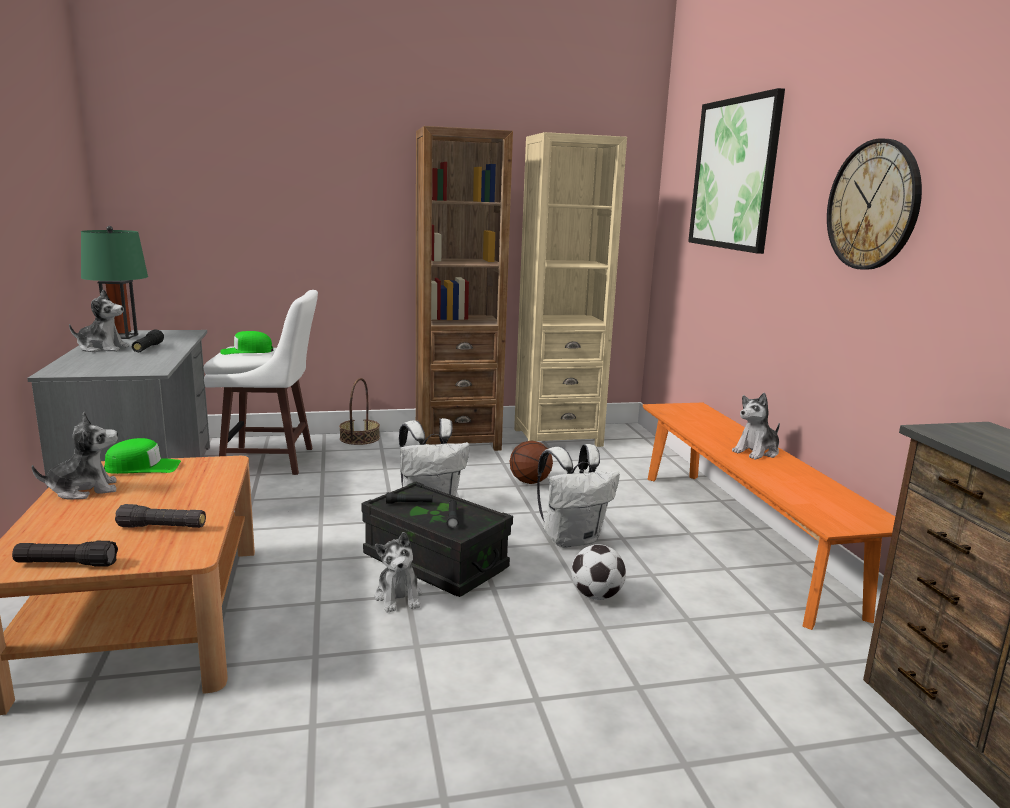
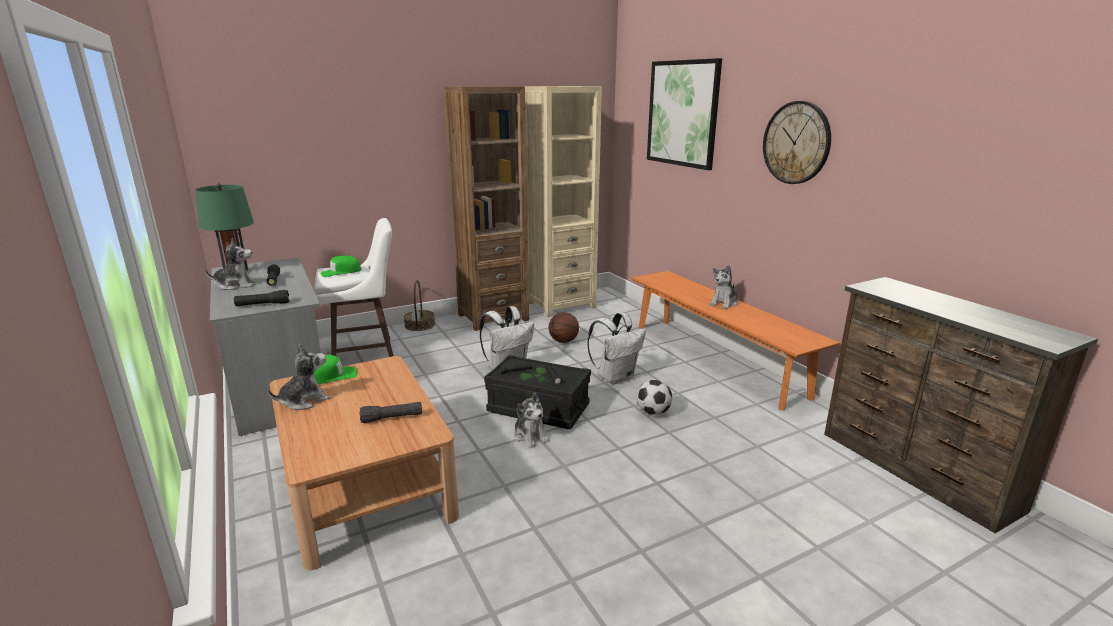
camera: 15 degrees left, 5 degrees up
(66, 564) = (351, 456): black flashlight -> black flashlight (263, 305)

